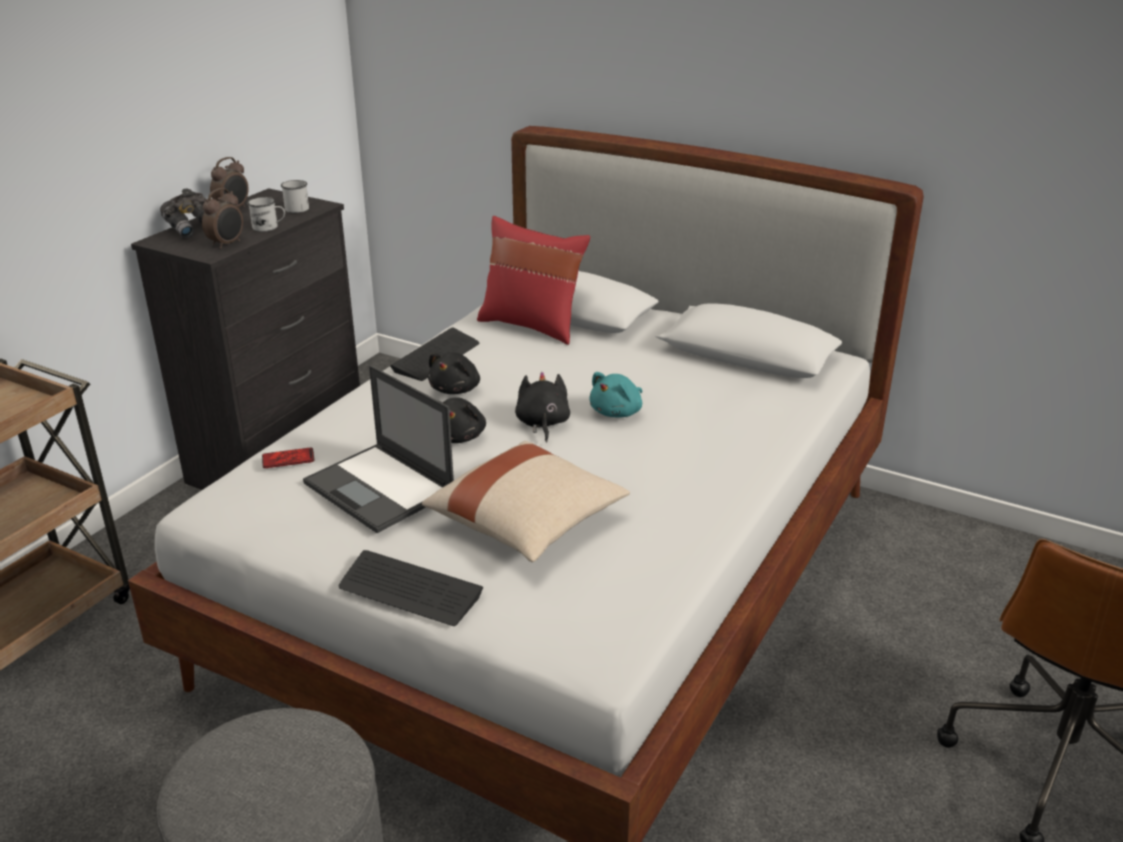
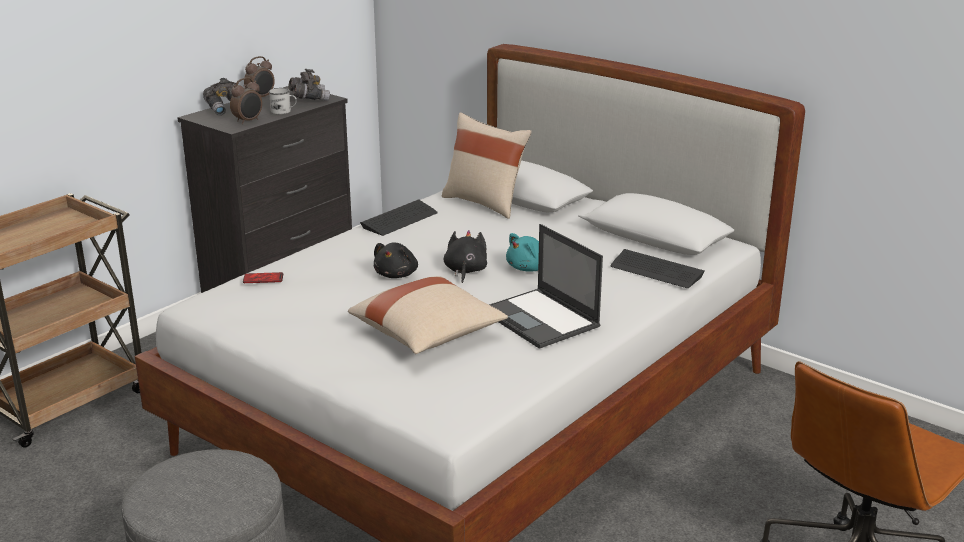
camera: 10 degrees right, 5 degrees down
(295, 208) = (309, 99): white mug -> grey binoculars
(381, 488) = (325, 302): laptop -> laptop (541, 319)
(410, 590) = (325, 368): keyboard -> keyboard (656, 271)
(456, 389) = (407, 243): black plush toy -> none
(532, 325) = (485, 203): red pillow -> beige pillow

